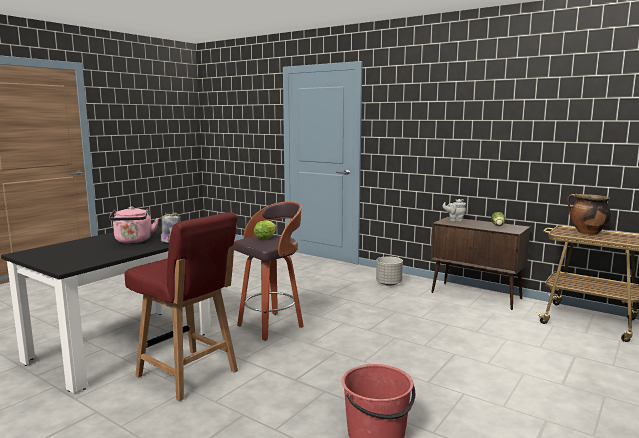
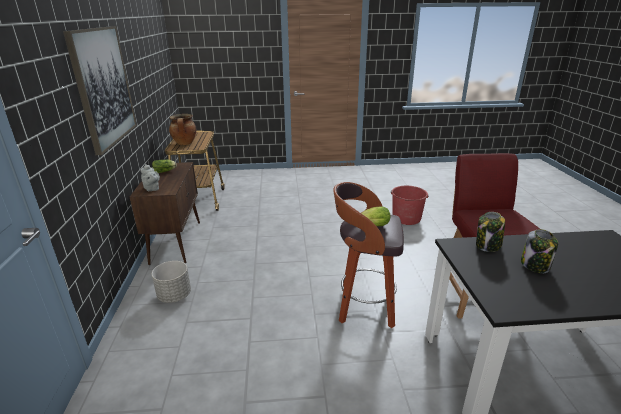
camera: 130 degrees left, 15 degrees up
(133, 241) = (535, 265): pink kettle -> jar
(466, 129) = (103, 87): none -> picture

